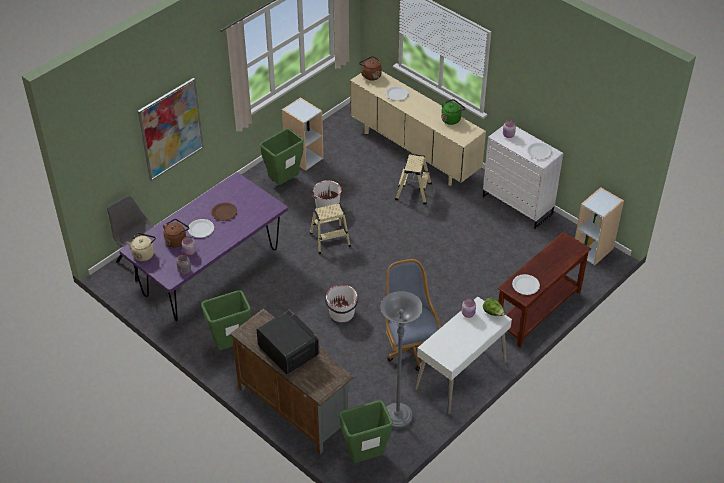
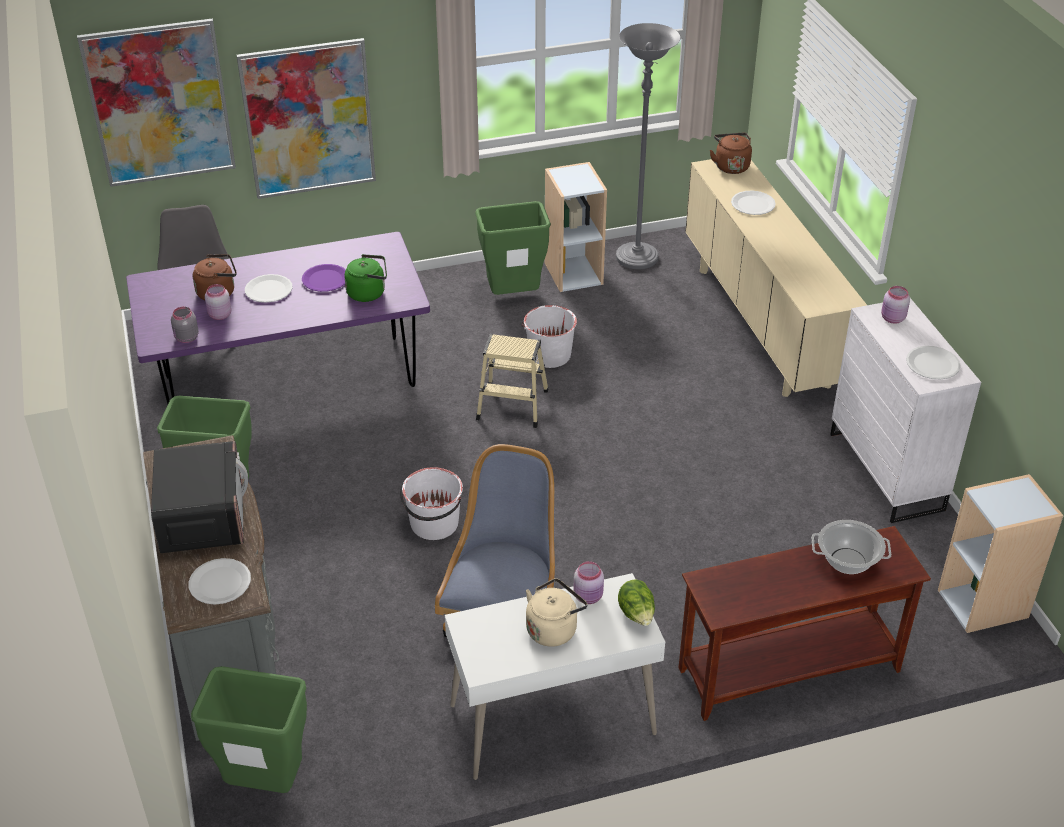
camera: 30 degrees right, 5 degrees down
(104, 151) = (159, 103): none -> picture
(144, 253) = (155, 293): beige kettle -> beige kettle (553, 629)
(224, 212) = (325, 279): brown plate -> purple plate
(397, 417) = (380, 740): grey floor lamp -> grey floor lamp (637, 258)
(413, 191) = (712, 382): beige step ladder -> none
(451, 119) = (819, 269): green kettle -> green kettle (368, 293)
(525, 285) = (741, 591): white plate -> white plate (220, 583)
(556, 254) = (847, 561): none -> cooking pot

